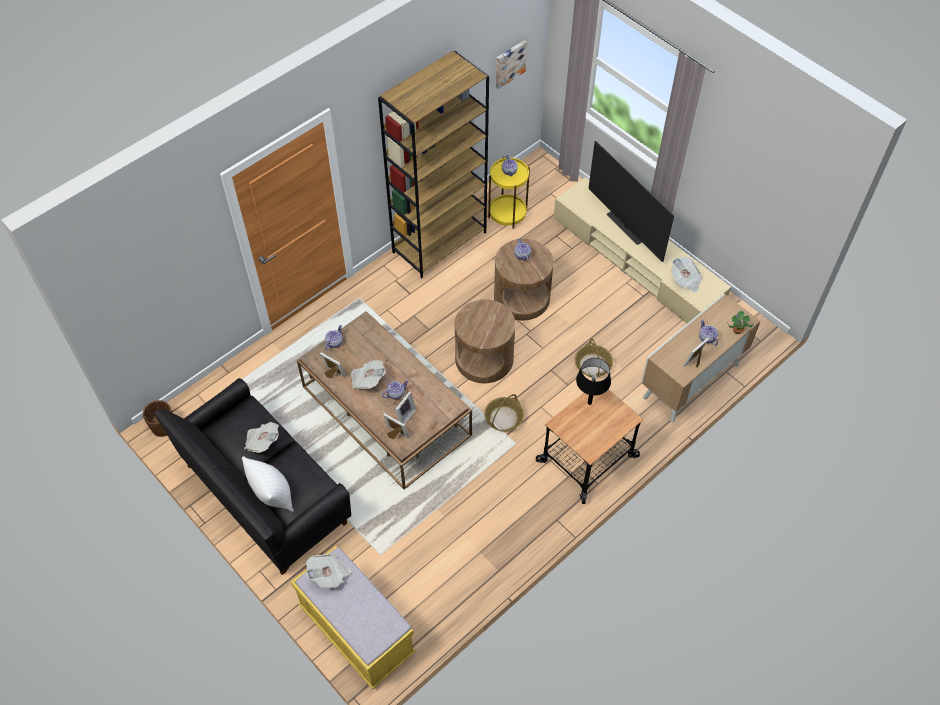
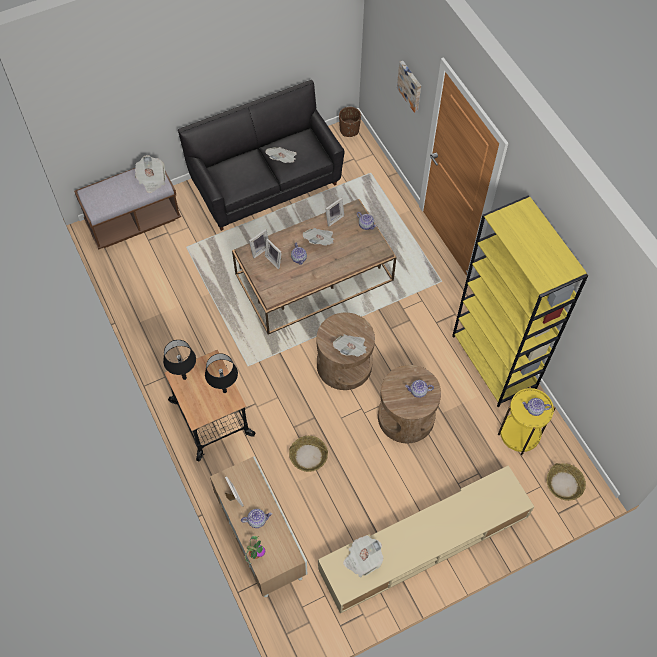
camera: 105 degrees right, 5 degrees up
(272, 495) = (234, 160): white pillow -> none
(357, 630) = (133, 221): yellow bench -> brown bench
(439, 242) = (494, 362): brown bookcase -> yellow bookcase
(496, 316) = (351, 349): none -> newspaper
(503, 418) = (276, 364): basket -> basket (564, 484)
(509, 63) = (626, 382): picture -> picture (410, 86)
(589, 444) = (184, 377): none -> black table lamp
(625, 227) = (450, 523): television -> none

